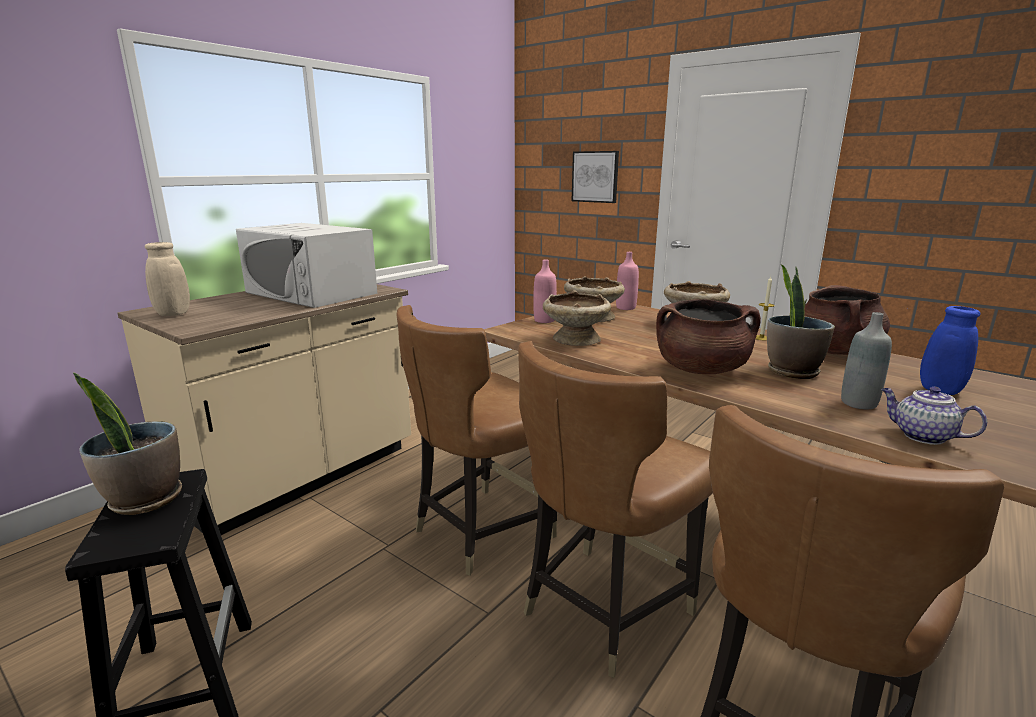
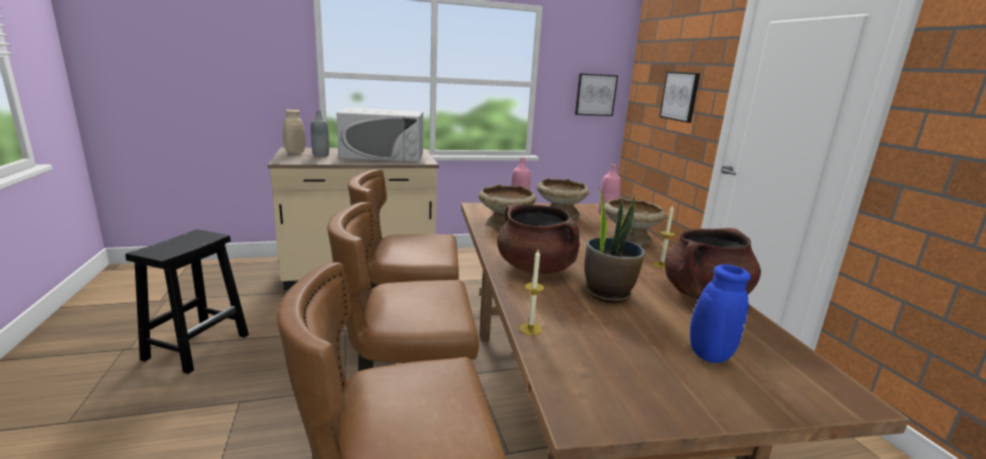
camera: 35 degrees right, 0 degrees up
(144, 500) = (188, 239): potted plant -> none
(311, 293) = (383, 155): white microwave -> white microwave turned 75 degrees counterclockwise
(487, 184) = (595, 95): none -> picture
(828, 420) = (530, 329): none -> candle
(858, 403) = (593, 331): grey bottle -> grey bottle (320, 155)
(922, 436) = (574, 369): teapot -> none

